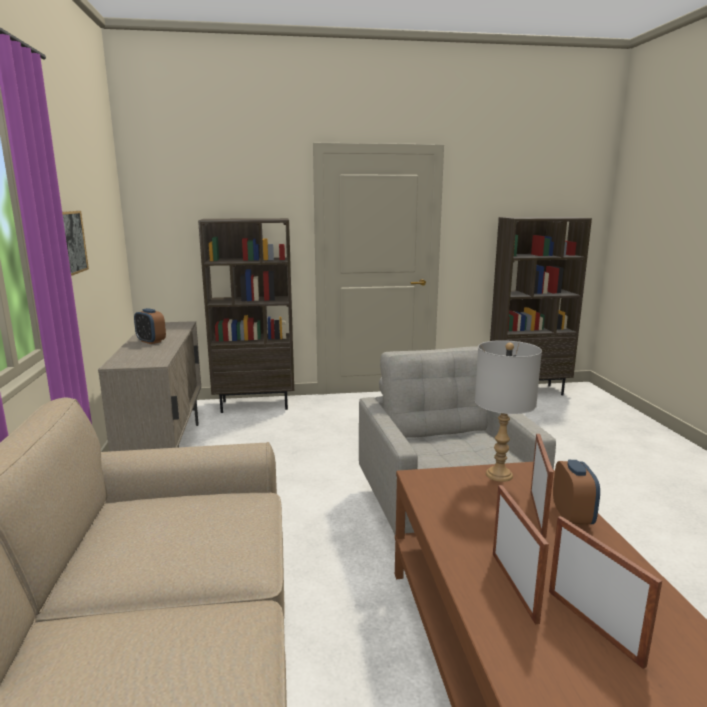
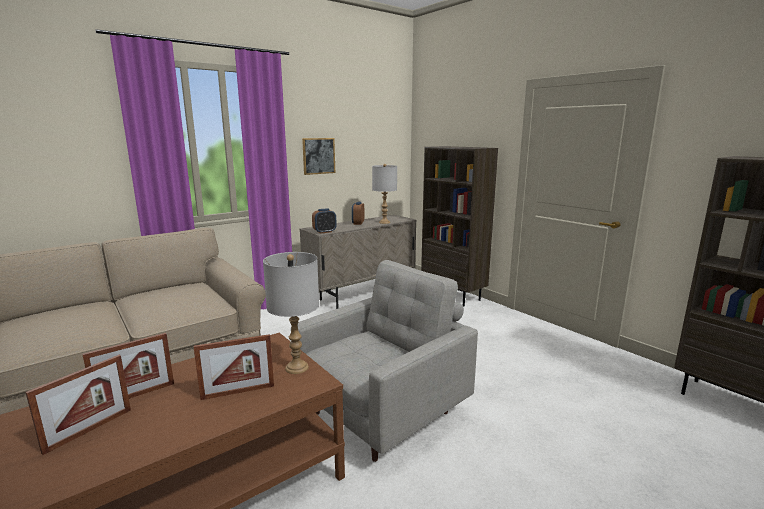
camera: 60 degrees right, 0 degrees up
(178, 332) = (384, 222): none -> grey table lamp
(572, 517) = (239, 408): alarm clock -> alarm clock (324, 232)

